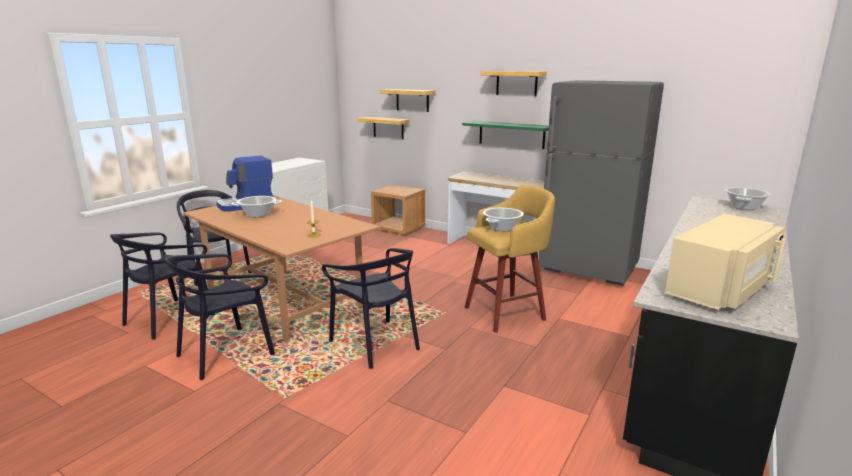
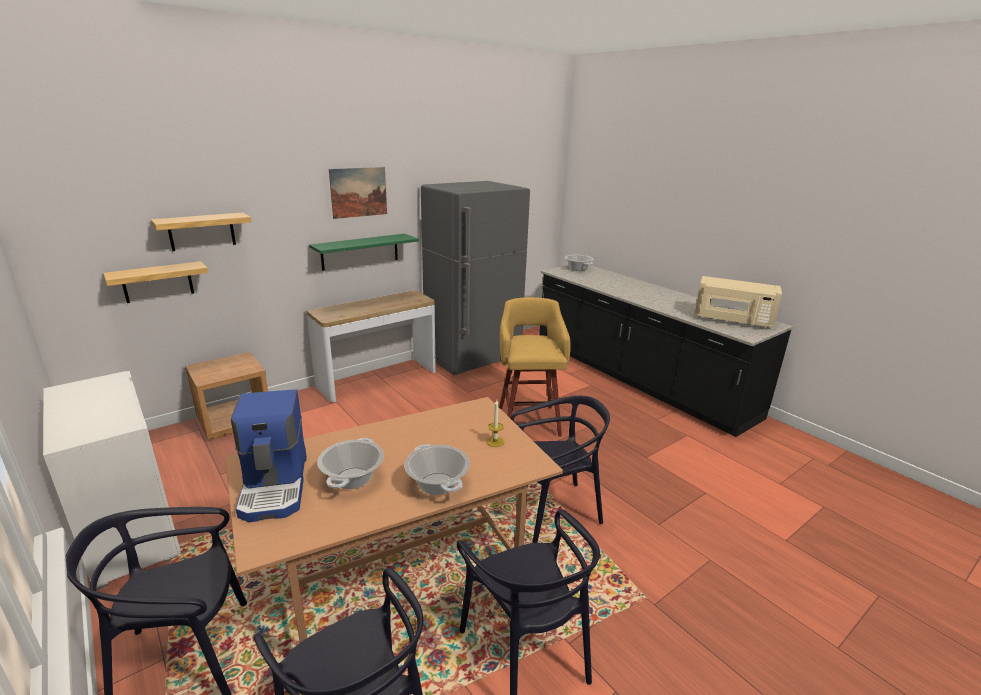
camera: 70 degrees left, 5 degrees up
(502, 228) = (532, 345): cooking pot -> cooking pot (438, 484)
(516, 83) = (358, 192): shelf -> picture
(721, 289) = (732, 320): beige microwave -> beige microwave turned 135 degrees clockwise

